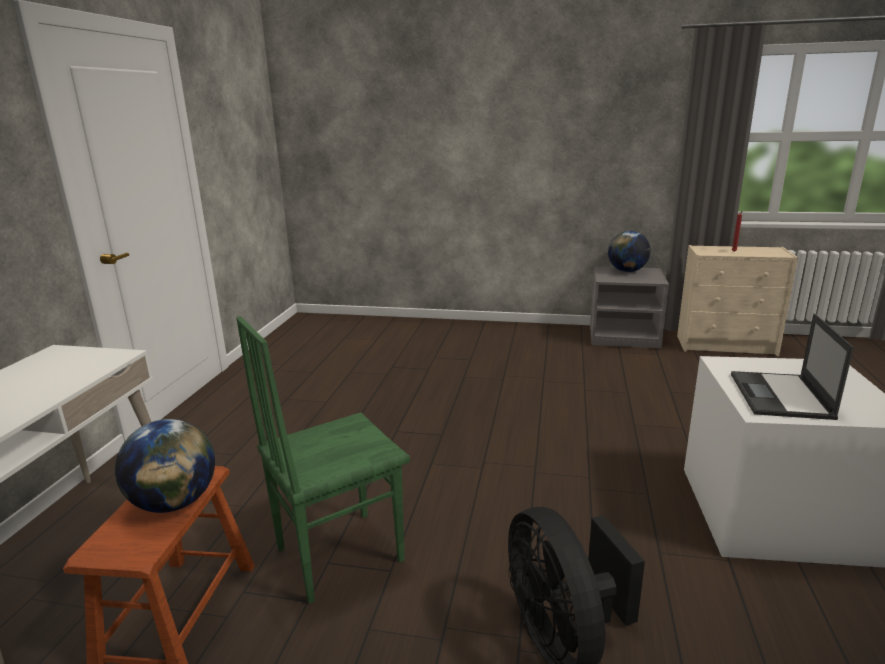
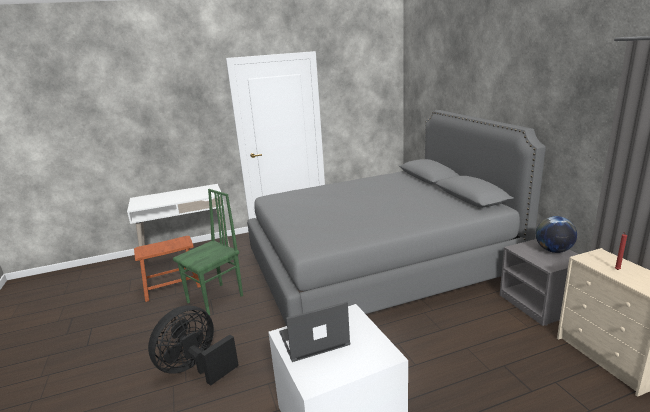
camera: 60 degrees right, 0 degrees up
(175, 503) = (168, 247): globe -> none
(338, 554) = (216, 299): green chair -> green chair turned 105 degrees clockwise
(448, 381) = (378, 267): none -> grey bed

